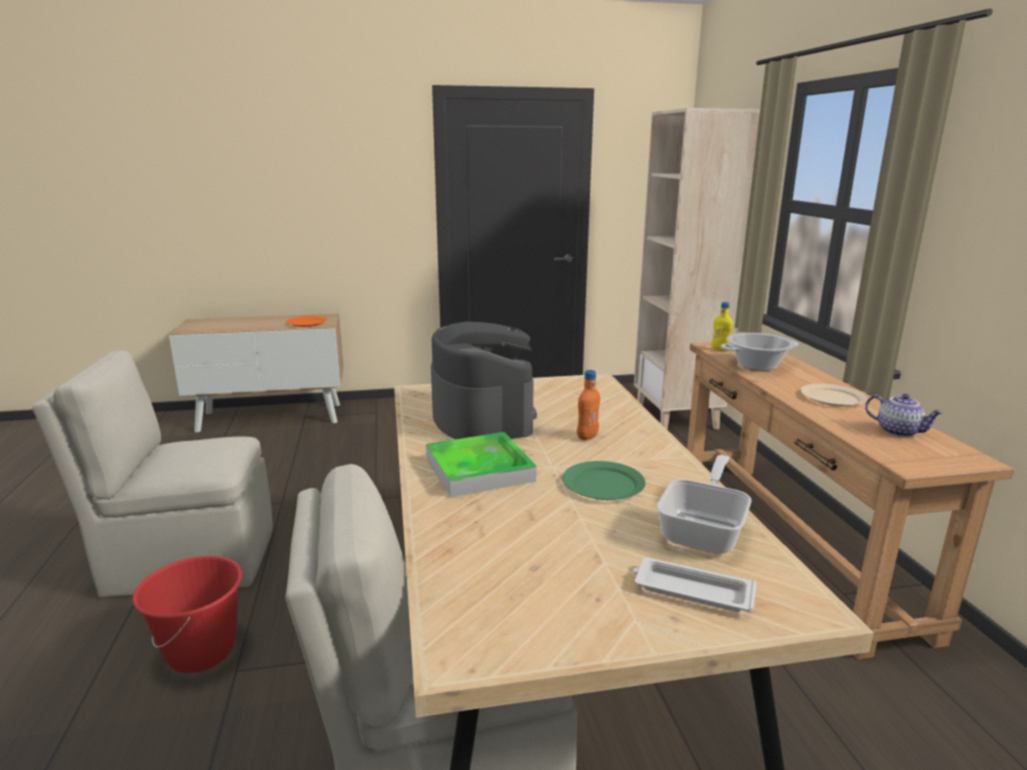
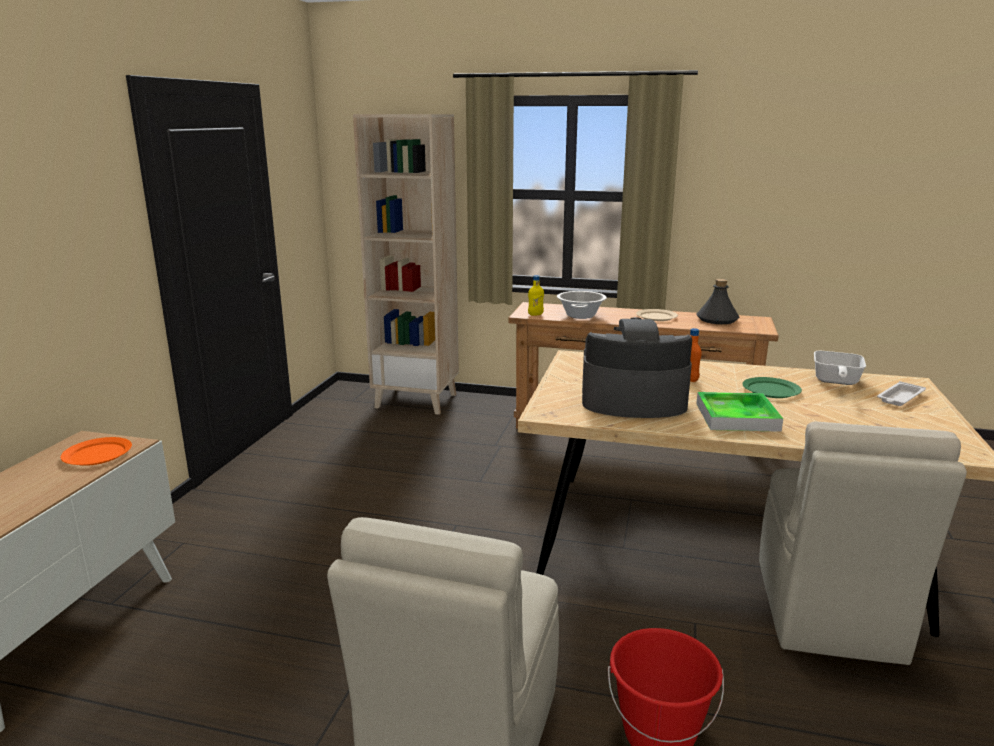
camera: 65 degrees left, 0 degrees up
(705, 530) = (835, 382): frying pan -> frying pan turned 120 degrees counterclockwise
(899, 431) = (716, 319): teapot -> grey bottle

